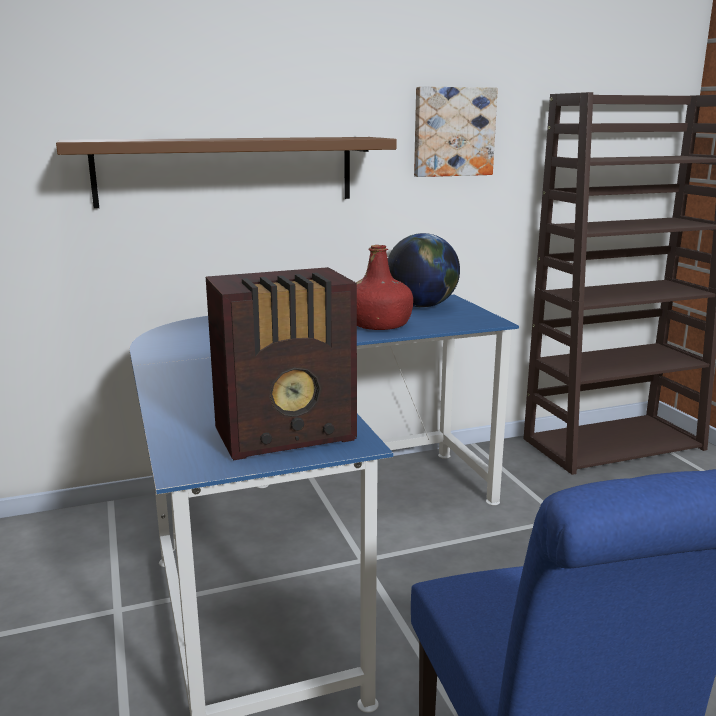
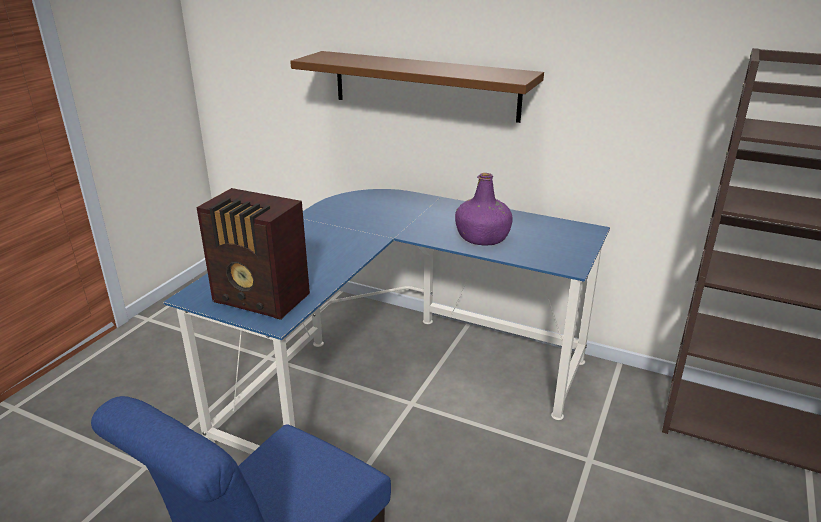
camera: 45 degrees right, 10 degrees up
(379, 325) = (483, 237): red bottle -> purple bottle
(421, 306) = (553, 230): globe -> none
(453, 132) = (630, 76): picture -> none

